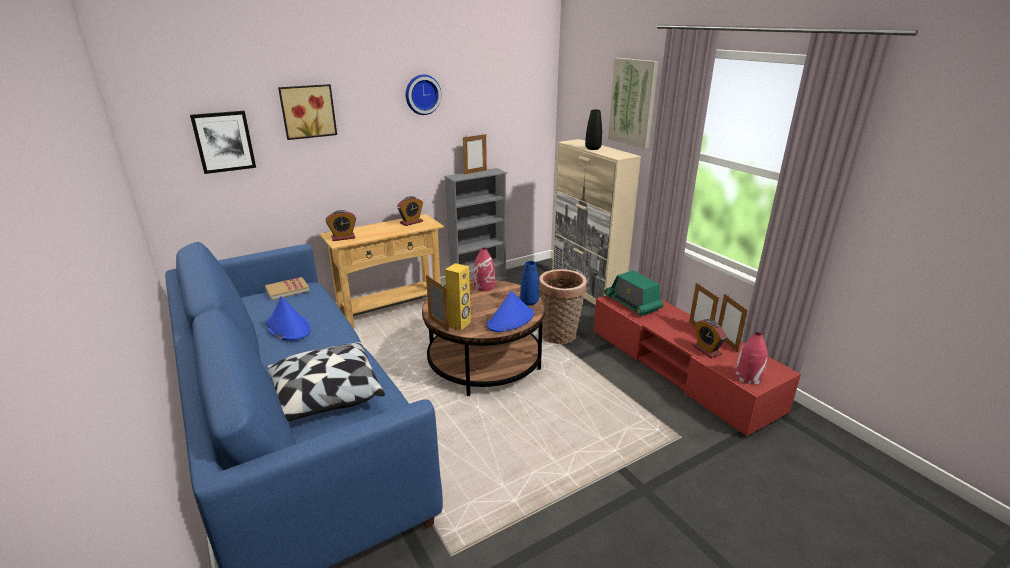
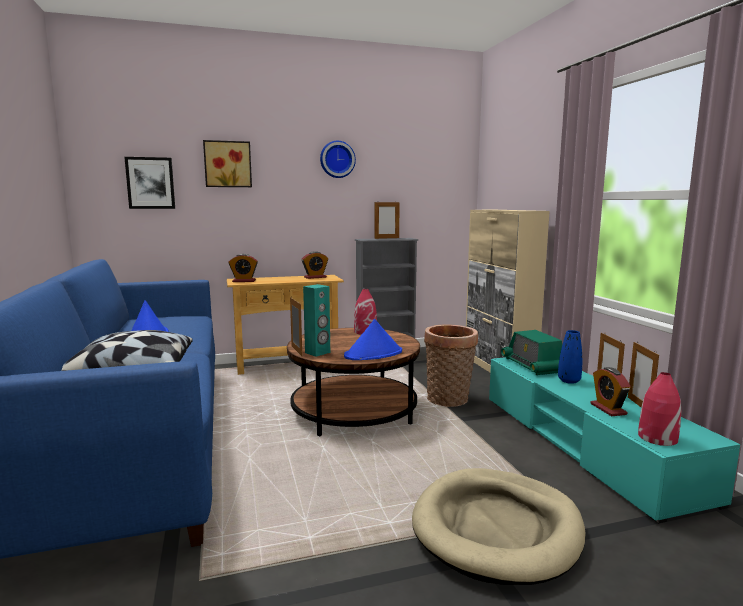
camera: 15 degrees right, 15 degrees down
(287, 290) = (174, 315): book -> none
(459, 324) = (318, 352): yellow speaker -> turquoise speaker
(529, 302) = (404, 344): blue vase -> blue vase (569, 381)
(593, 148) = (501, 209): black vase -> none
(633, 102) = (542, 158): picture -> none
(644, 463) = (497, 528): none -> beige dog bed
(680, 369) = (584, 444): red tv stand -> turquoise tv stand

